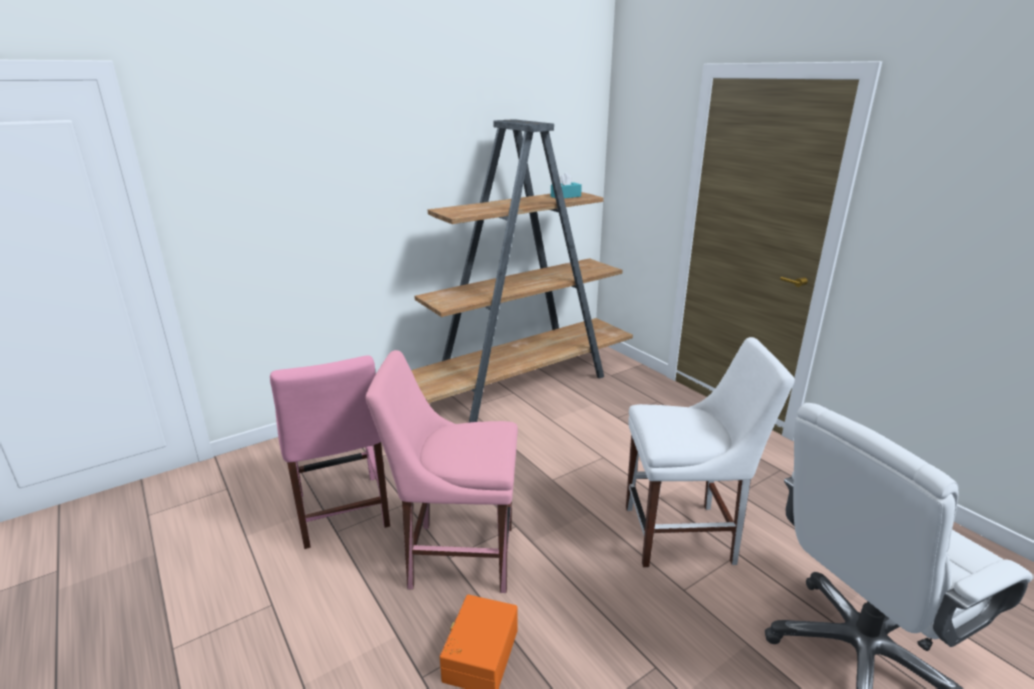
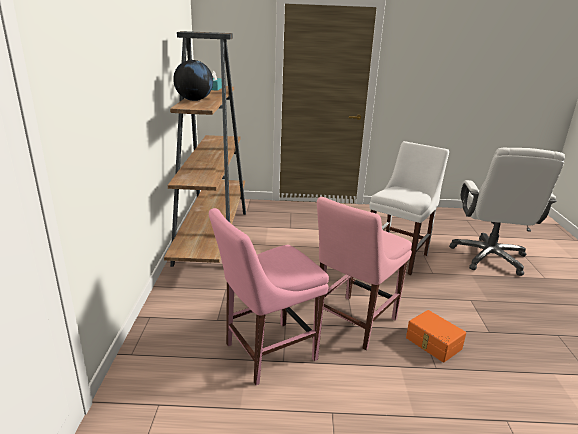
camera: 55 degrees left, 0 degrees up
(342, 514) = (266, 352): pink chair -> pink chair turned 135 degrees clockwise
(484, 205) = (194, 100): none -> globe

